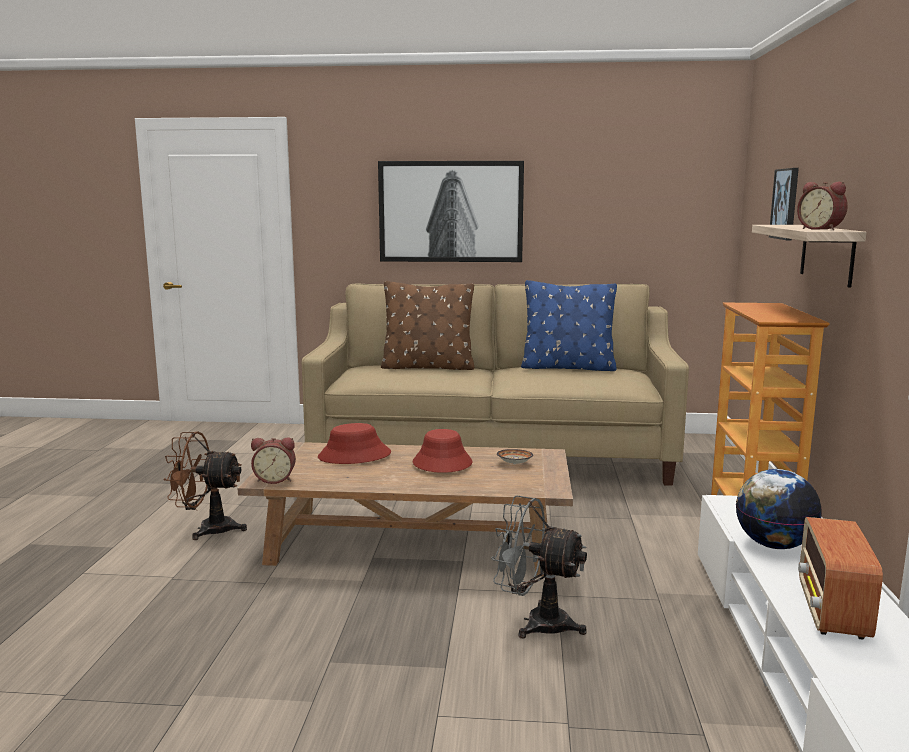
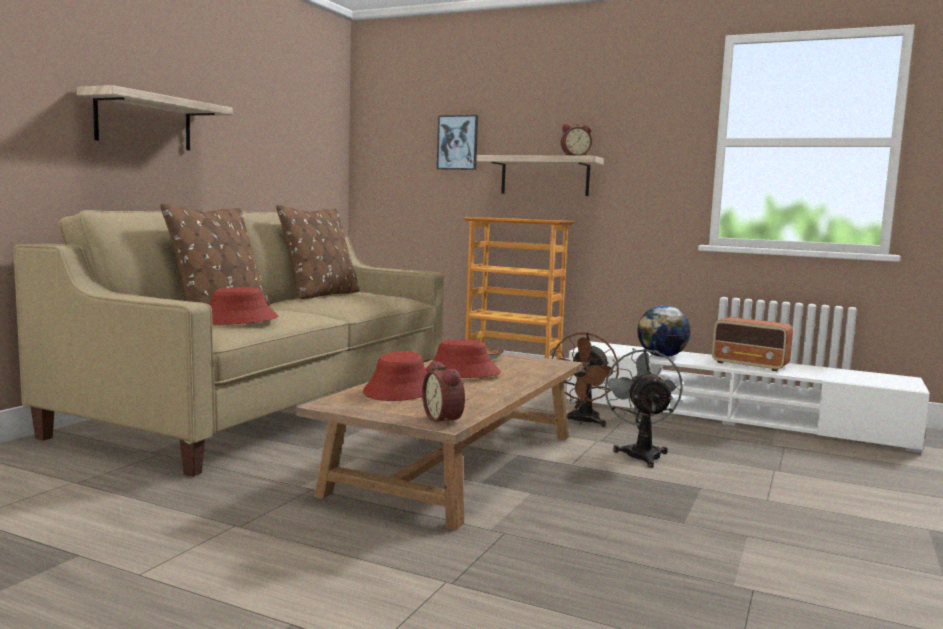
camera: 70 degrees left, 5 degrees down
(207, 529) = (304, 551): brown fan -> brown fan (582, 422)
(275, 479) = (445, 419): alarm clock -> alarm clock turned 135 degrees clockwise
(388, 375) = (238, 320): none -> red hat
(451, 211) = (144, 122): picture -> shelf
(536, 622) = (641, 453): grey fan -> grey fan turned 135 degrees clockwise
(567, 367) = (321, 295): blue pillow -> brown pillow

